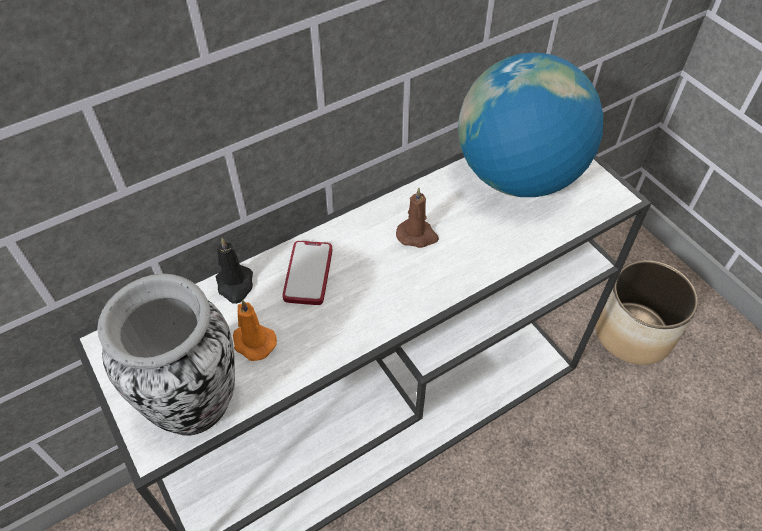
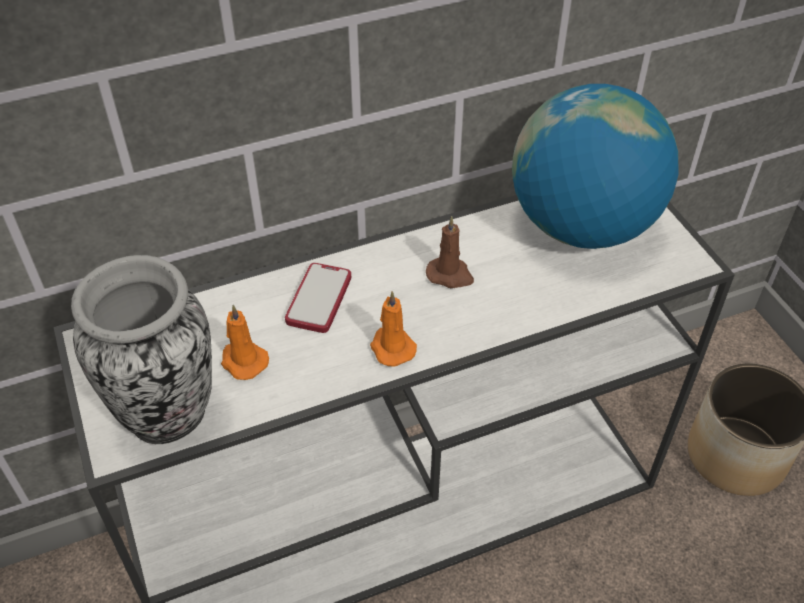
camera: 10 degrees right, 5 degrees down
(235, 285) = (237, 300): black candle -> none
(381, 309) = (391, 347): none -> orange candle

